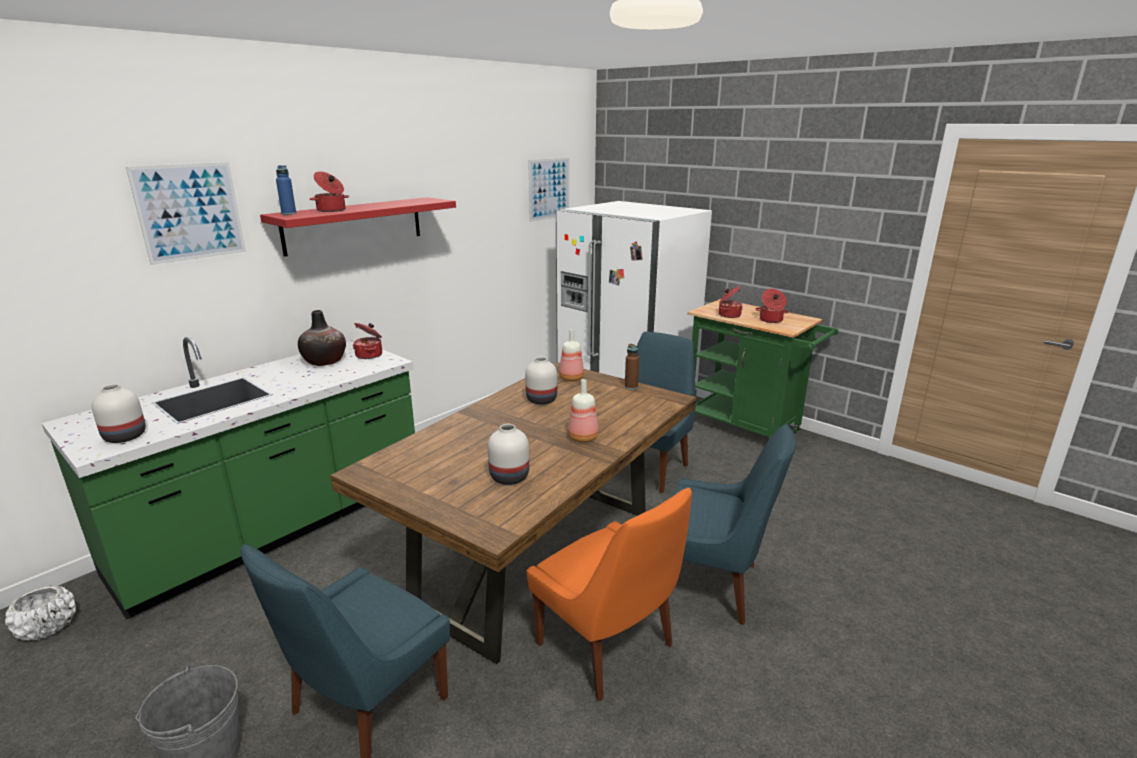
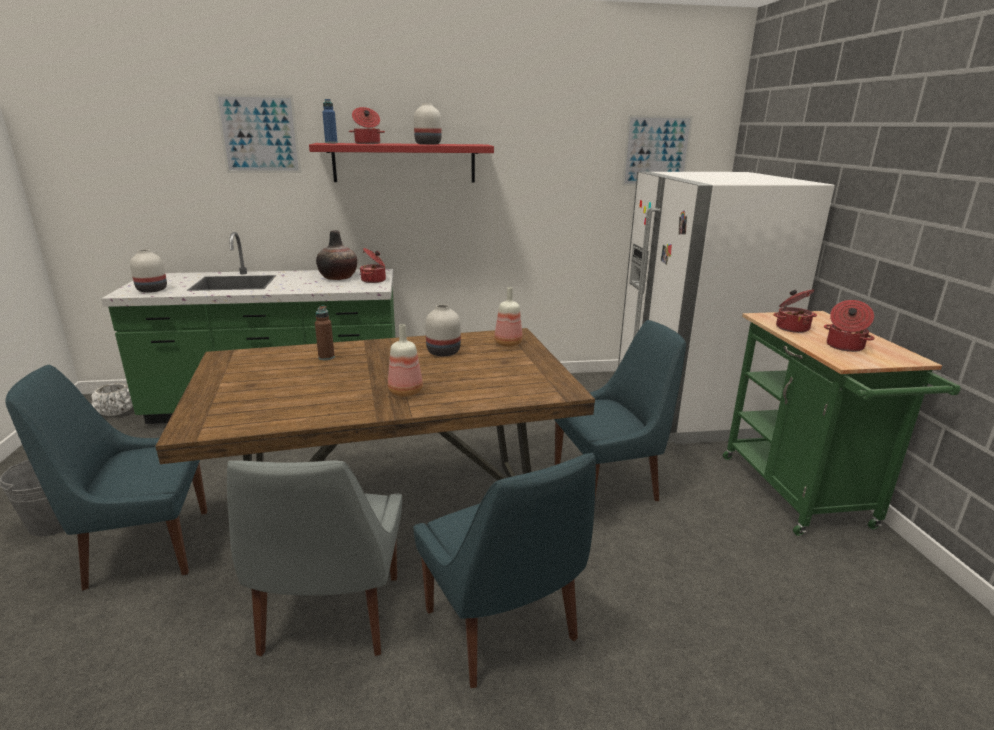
camera: 40 degrees right, 0 degrees up
(510, 476) = (288, 397): white vase -> white vase (428, 144)
(608, 647) = (330, 618): orange chair -> grey chair
(631, 387) = (546, 368): brown bottle -> brown bottle (326, 357)

